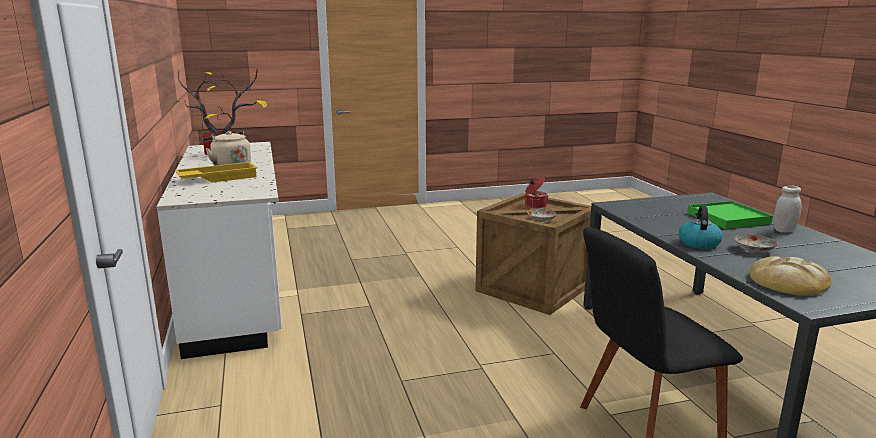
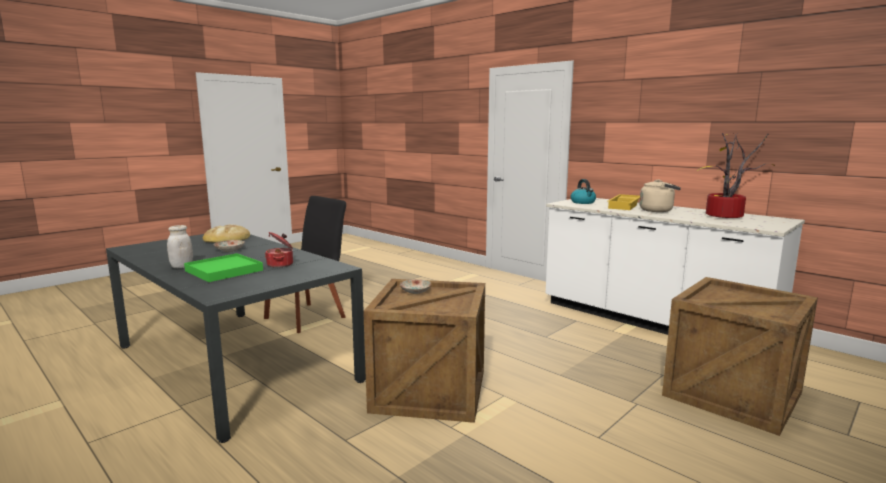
camera: 150 degrees right, 5 degrees down
(341, 244) = (729, 394): none -> crate
(535, 205) = (442, 309): cooking pot -> cooking pot (281, 264)
(698, 243) = (269, 249): kettle -> kettle (583, 202)

